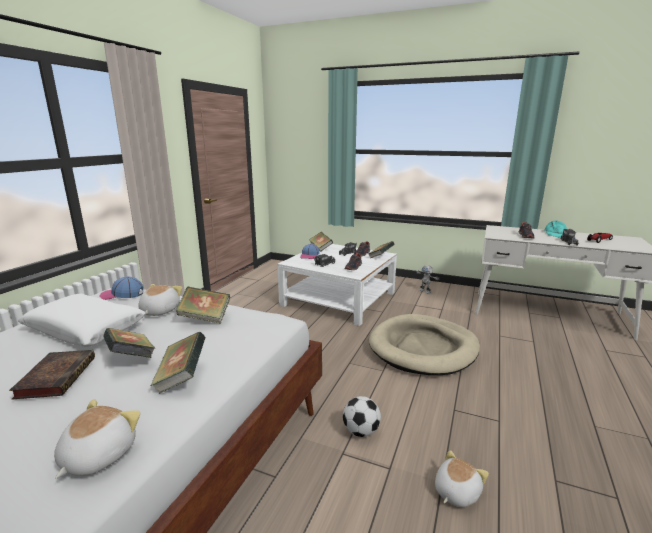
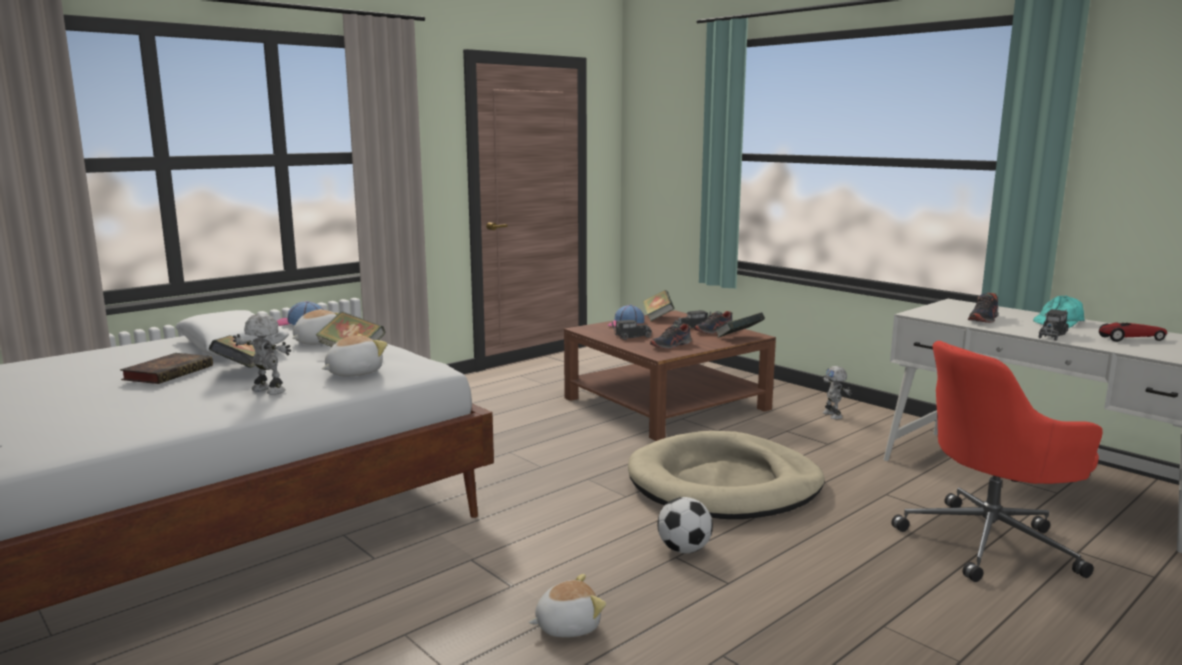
camera: 25 degrees right, 5 degrees down
(97, 455) = (144, 422): plush toy -> plush toy (353, 373)
(181, 377) = (267, 391): book -> toy robot
(338, 299) = (666, 403): white coffee table -> brown coffee table
(361, 431) = (518, 546): football -> football (684, 549)
(571, 354) = (990, 542): none -> red office chair

